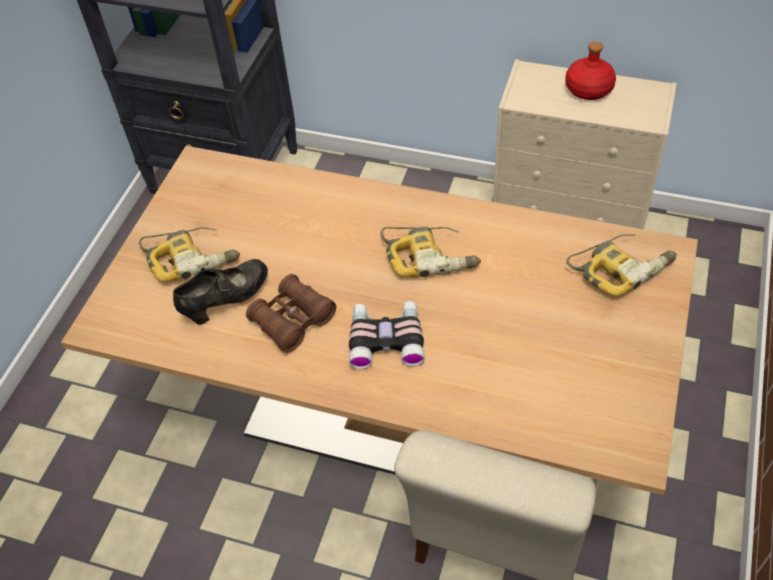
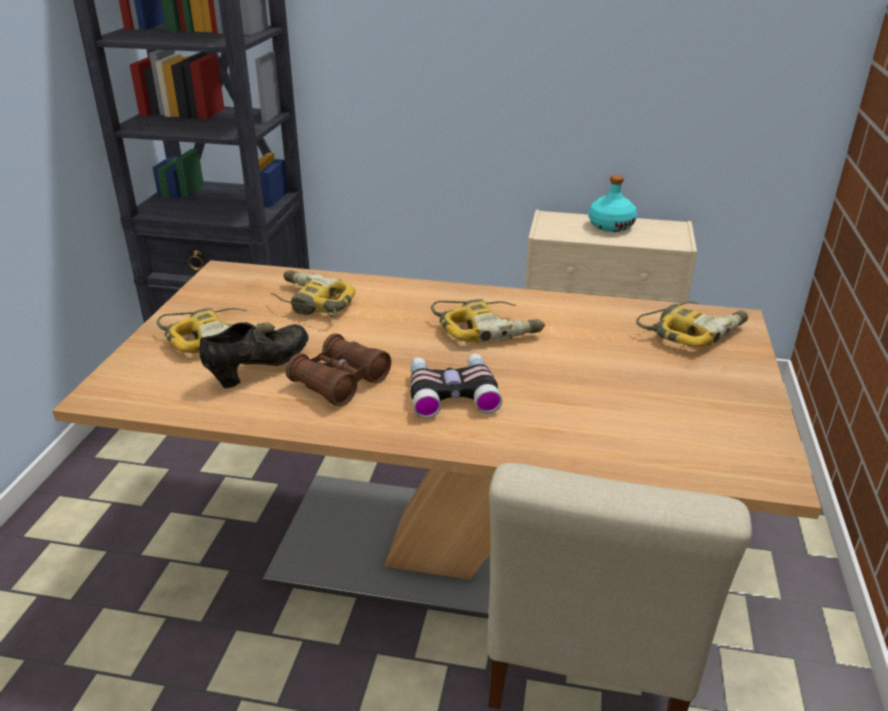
camera: 10 degrees left, 20 degrees down
(274, 213) = (310, 303): none -> power drill
(588, 88) = (610, 225): red bottle -> turquoise bottle

